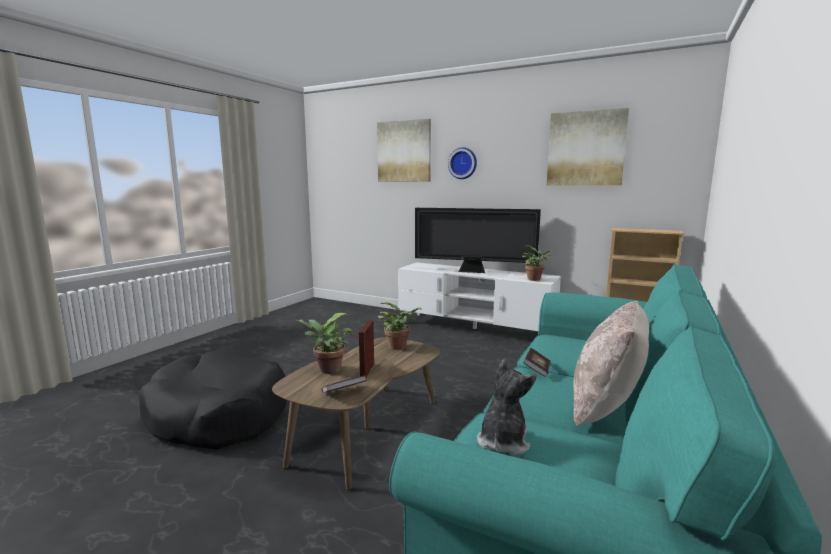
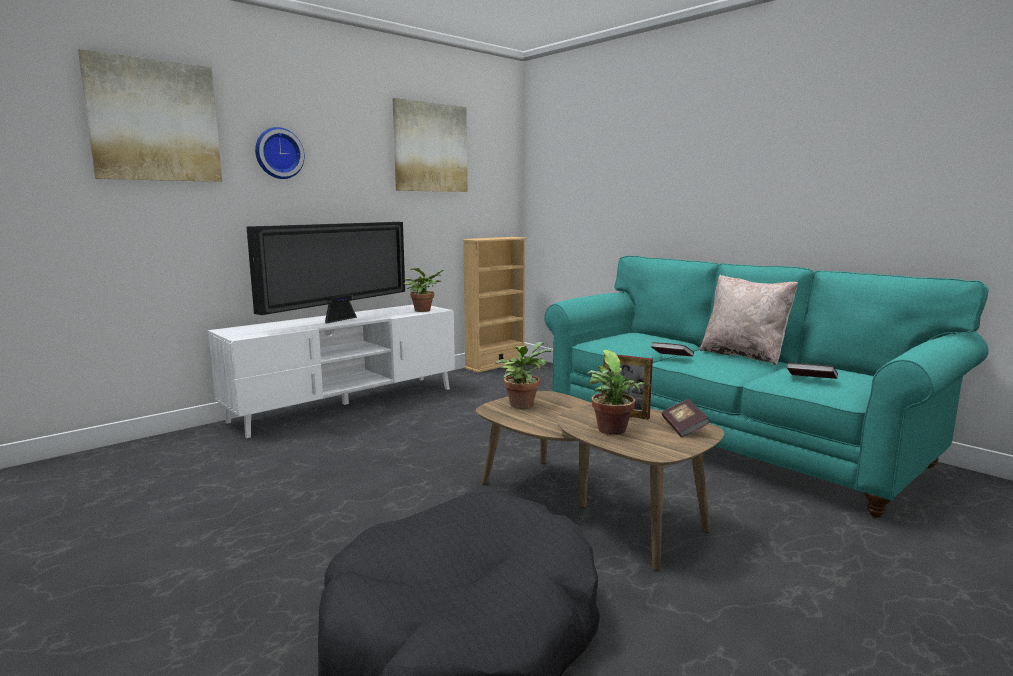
camera: 70 degrees left, 0 degrees up
(503, 441) = (811, 380): plush toy -> book

